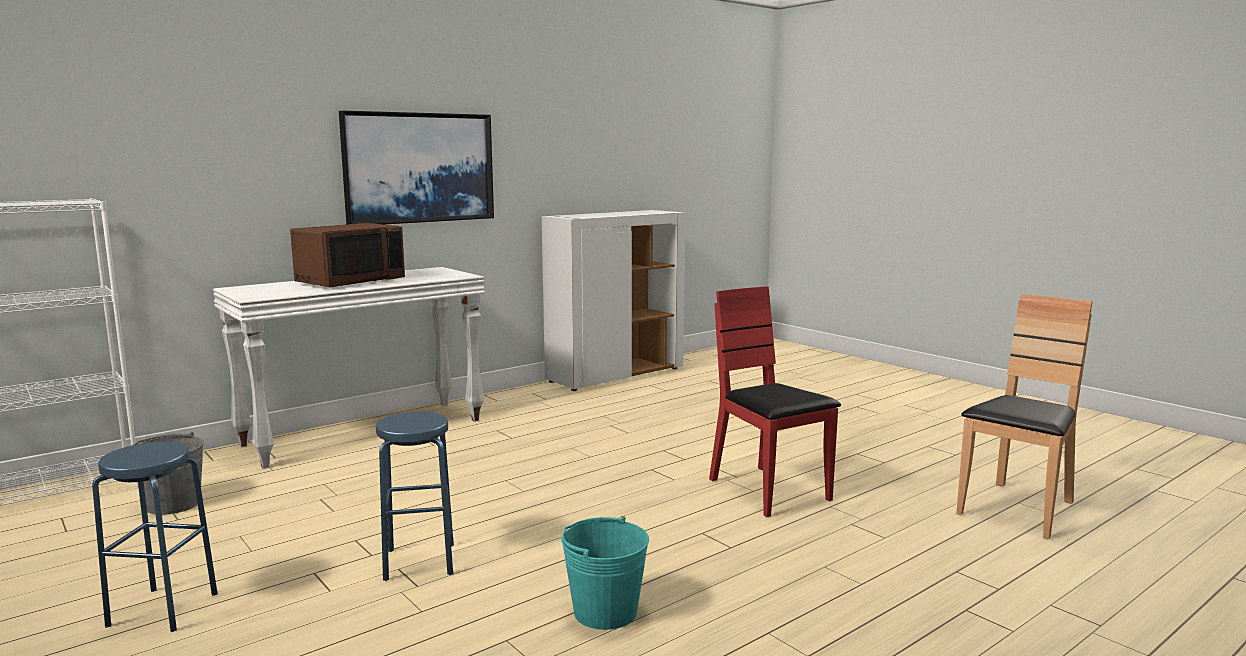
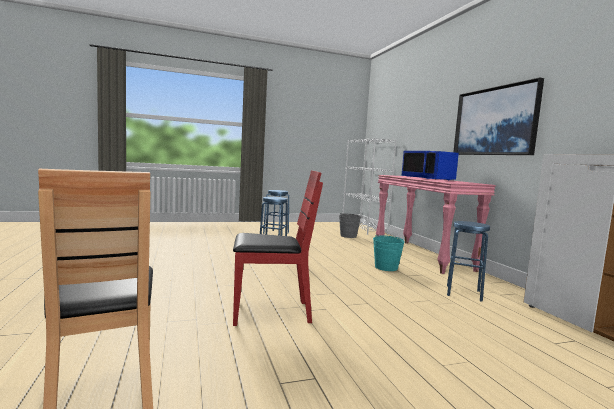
camera: 110 degrees right, 5 degrees down
(350, 281) = (428, 178): brown microwave -> blue microwave
(364, 432) = (422, 256): white console table -> pink console table
(560, 412) = (463, 293): none -> blue stool
(605, 612) = (204, 261): turquoise bucket -> turquoise bucket (386, 267)

